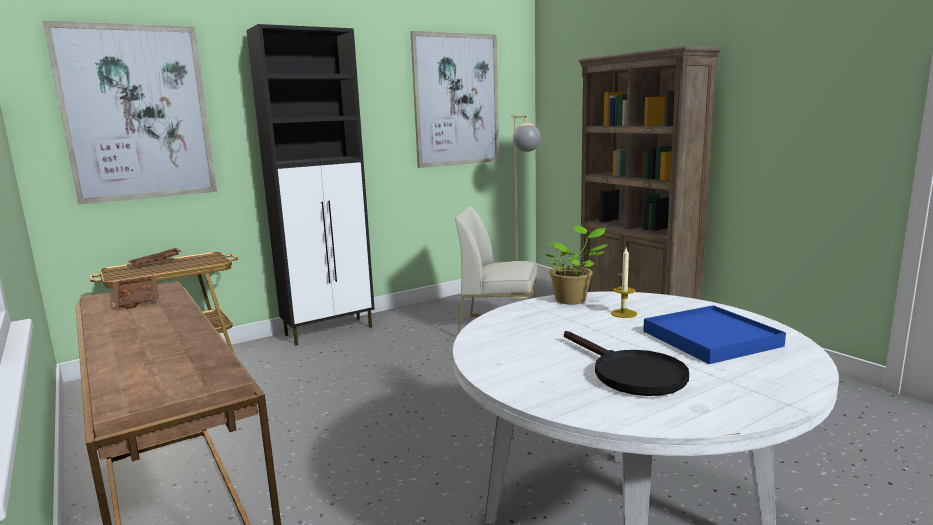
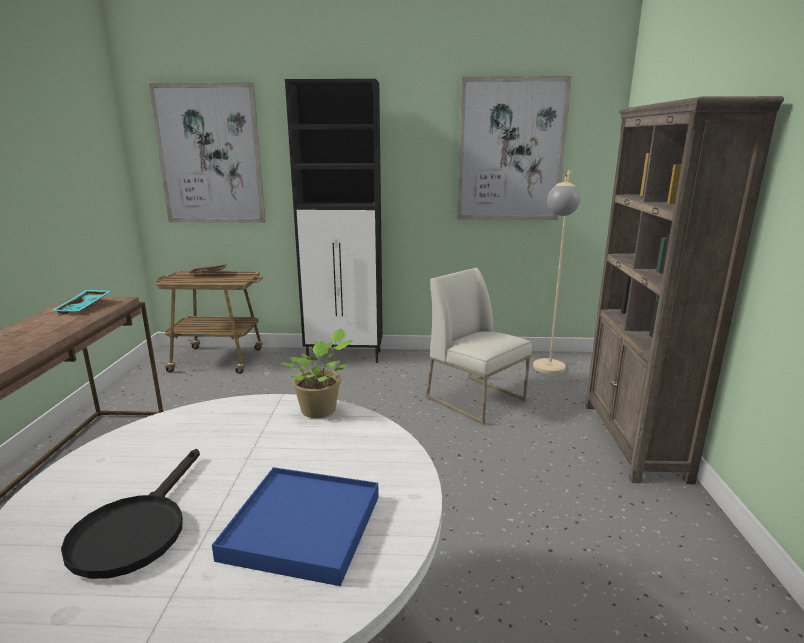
camera: 35 degrees right, 5 degrees up
(138, 299) = (85, 307): brown tray -> turquoise tray
(623, 313) = (317, 449): candle -> none

